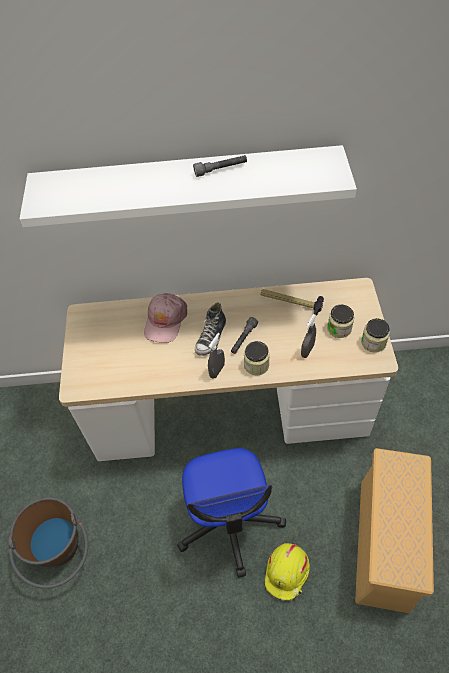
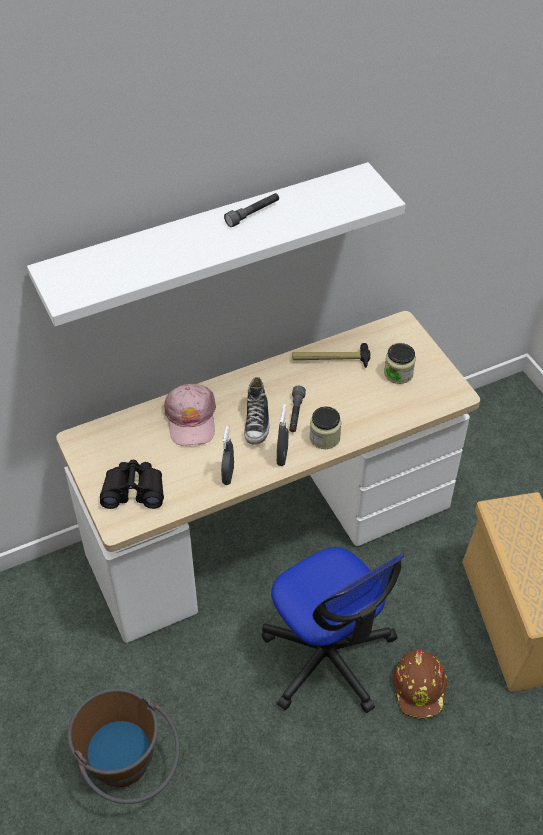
camera: 25 degrees left, 5 degrees down
(98, 364) = (134, 490): none -> black binoculars
(287, 573) = (420, 688): yellow hard hat -> brown hard hat
(307, 350) = (374, 406): grey spray bottle -> grey spray bottle (228, 475)
(373, 342) = (442, 378): jar -> none

